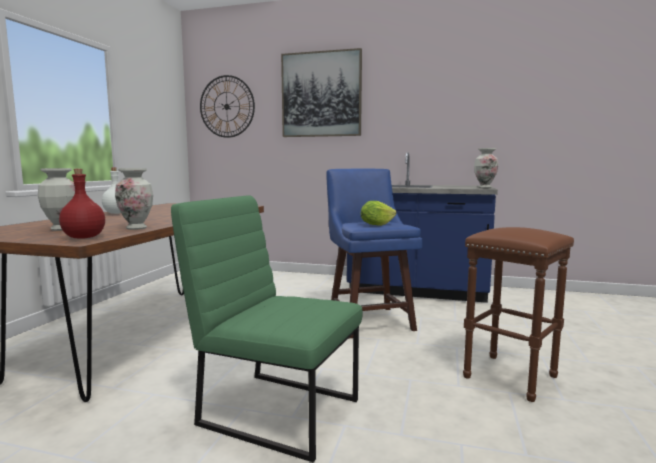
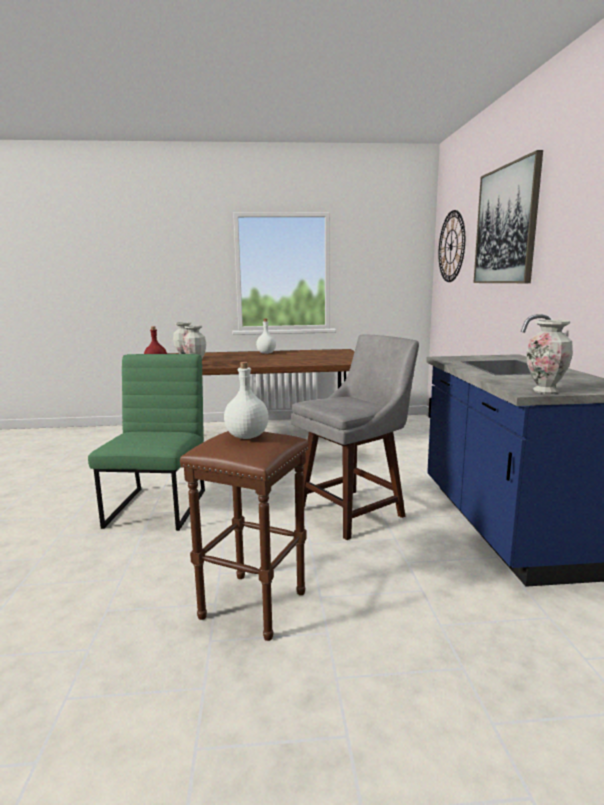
camera: 70 degrees right, 5 degrees up
(369, 320) = (354, 511): blue stool -> grey stool
(376, 225) = (334, 404): lettuce -> none
(520, 228) = (246, 436): none -> white bottle

